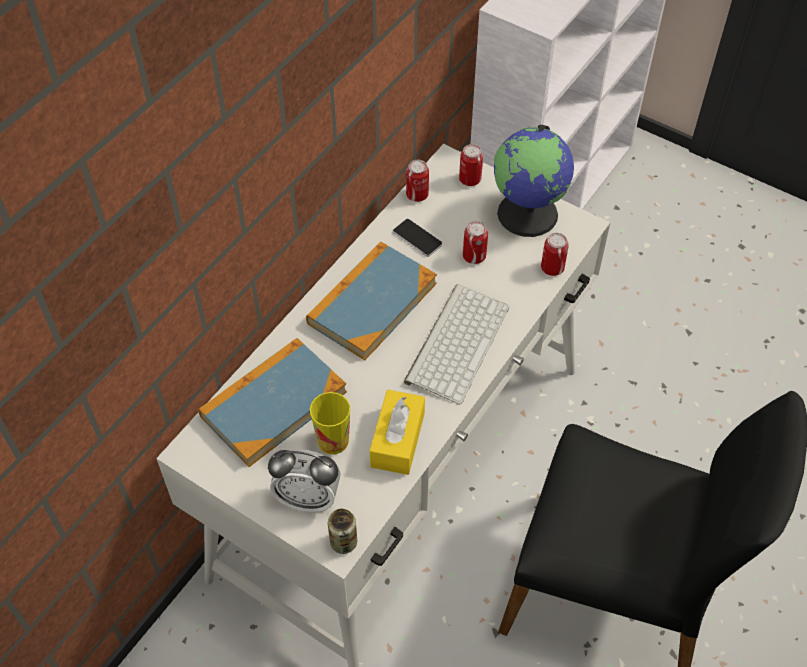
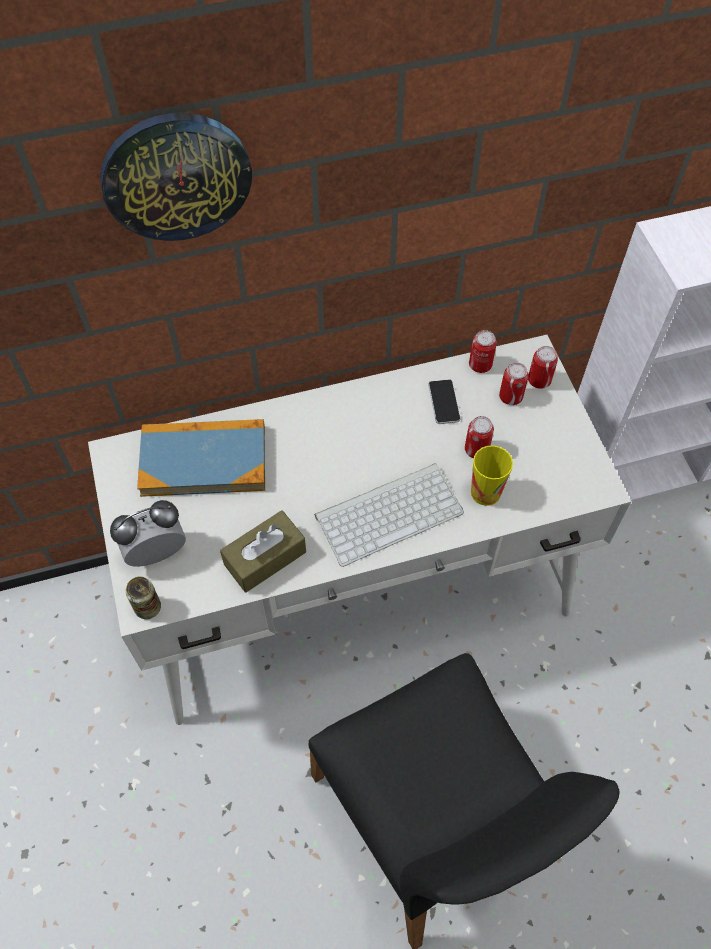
camera: 40 degrees right, 5 degrees up
(197, 133) = (176, 176): none -> wall clock
(308, 498) = (157, 553): alarm clock -> alarm clock turned 105 degrees clockwise
(333, 441) = (217, 522): cup -> cup (485, 492)
(372, 303) = (354, 432): book -> none
(397, 440) = (265, 558): yellow tissue box -> brown tissue box
(529, 214) = (562, 444): globe -> none
(552, 268) = (535, 506): can -> can (510, 397)

